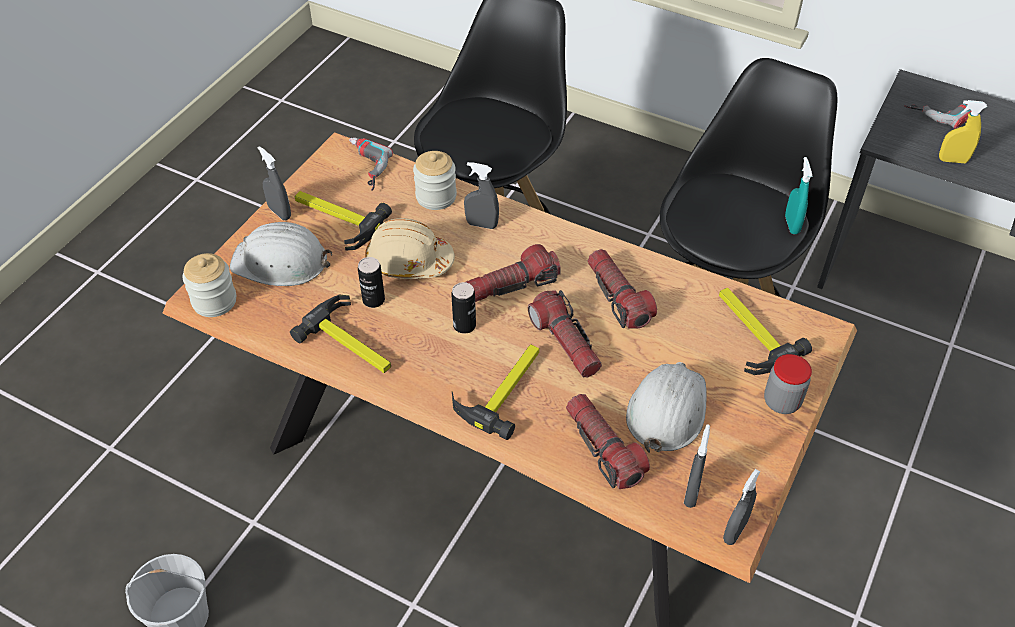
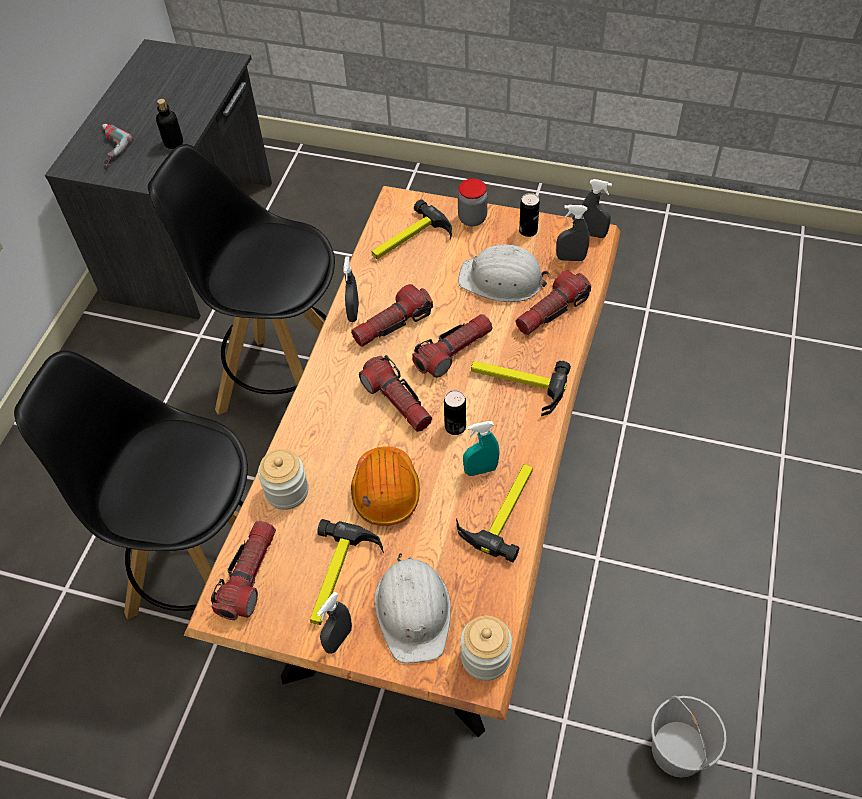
camera: 100 degrees left, 5 degrees up
(362, 167) = (249, 576): power drill -> flashlight
(373, 300) = (444, 507): can -> can (528, 231)
(408, 261) = (386, 491): beige hard hat -> orange hard hat
(481, 224) = (321, 442): grey spray bottle -> grey spray bottle (353, 312)
(791, 225) = (273, 230): turquoise spray bottle -> turquoise spray bottle (480, 470)
(952, 160) = (173, 143): yellow spray bottle -> bottle

